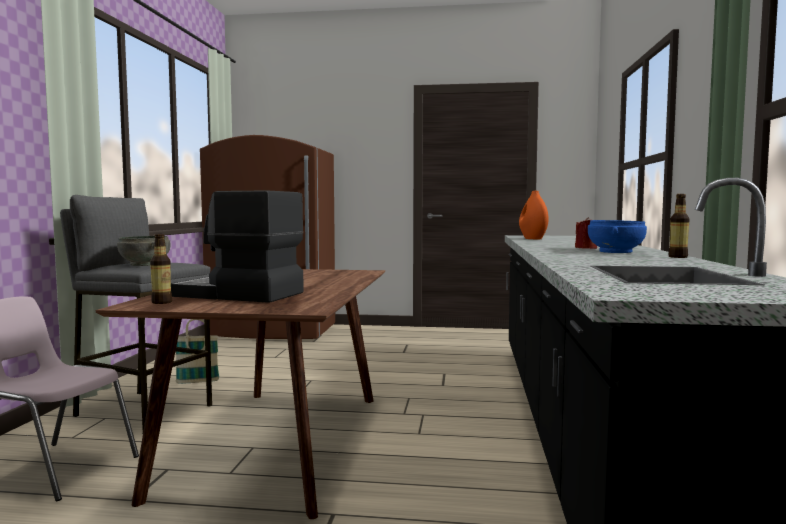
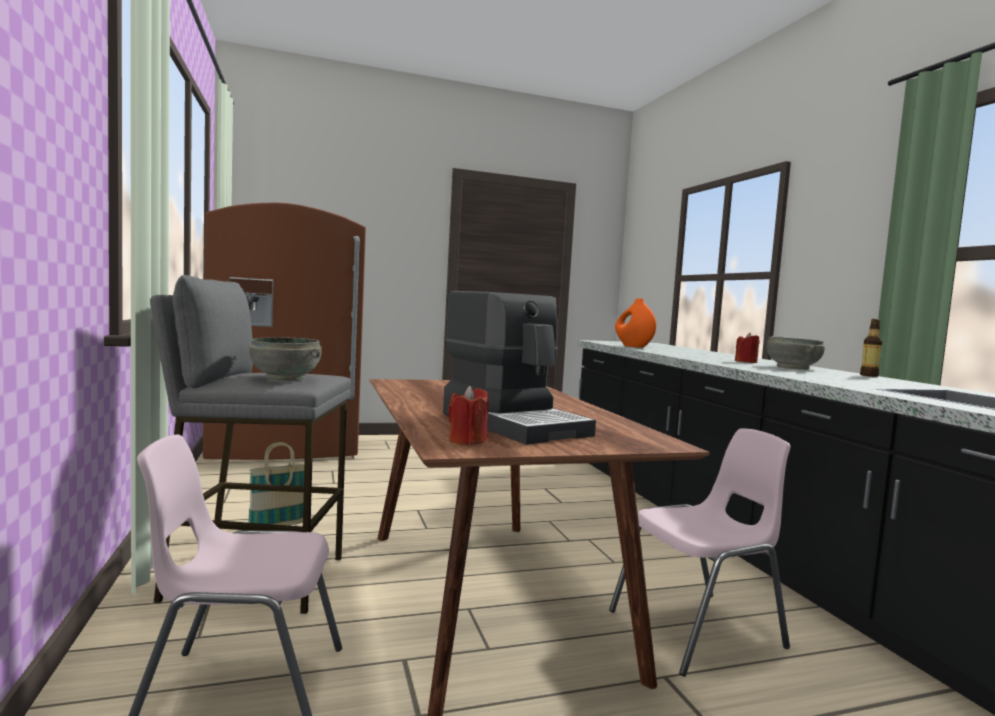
camera: 25 degrees left, 0 degrees up
(162, 302) = (467, 441): bottle -> red candle
(238, 295) = (514, 424): coffee machine -> coffee machine turned 120 degrees counterclockwise
(415, 490) = (699, 630): none -> pink chair
(614, 251) = (791, 367): blue bowl -> grey bowl

